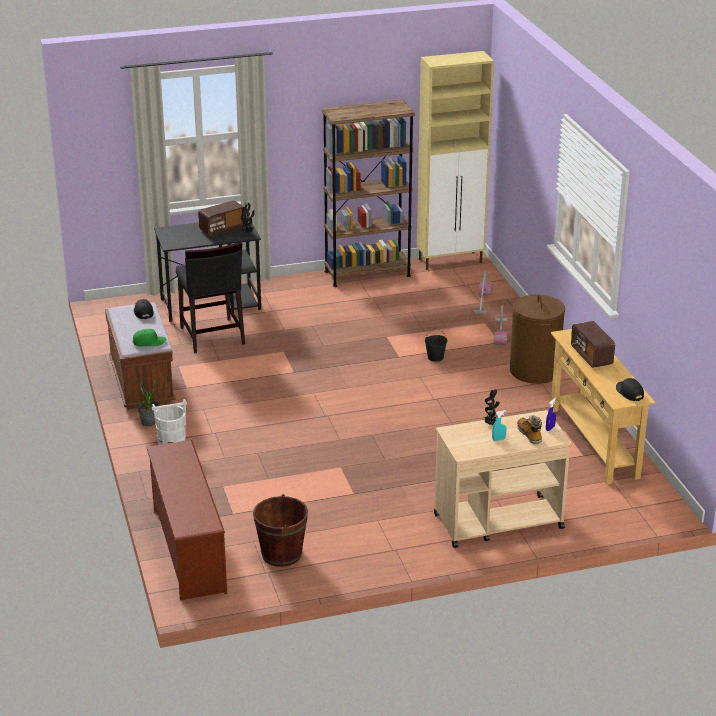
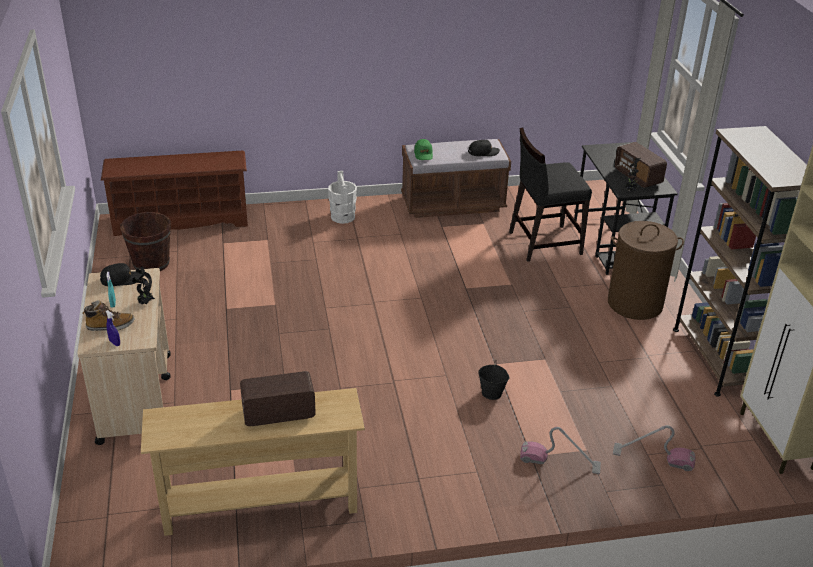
camera: 95 degrees right, 5 degrees up
(149, 422) = (383, 207): potted plant -> none
(534, 371) = (450, 479): brown laundry basket -> brown laundry basket (634, 304)
(629, 393) = (173, 431): black cap -> black cap (121, 279)

